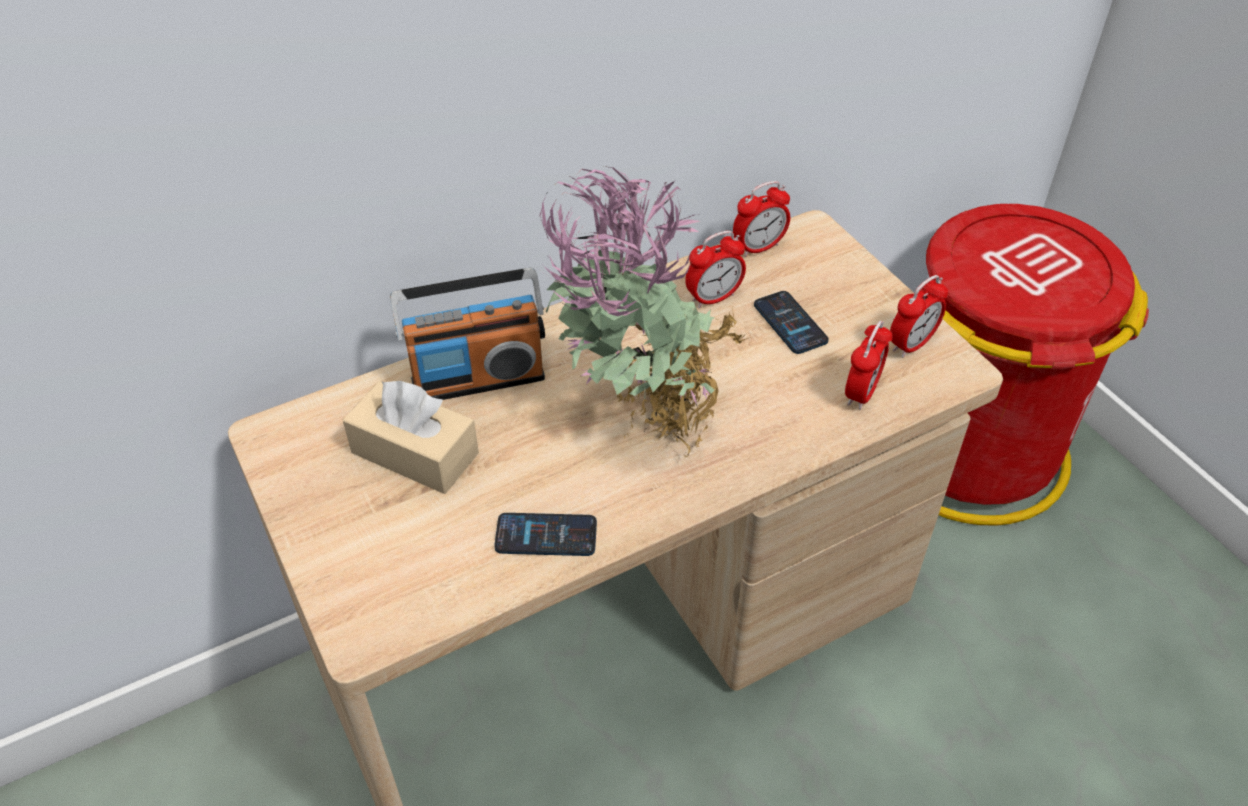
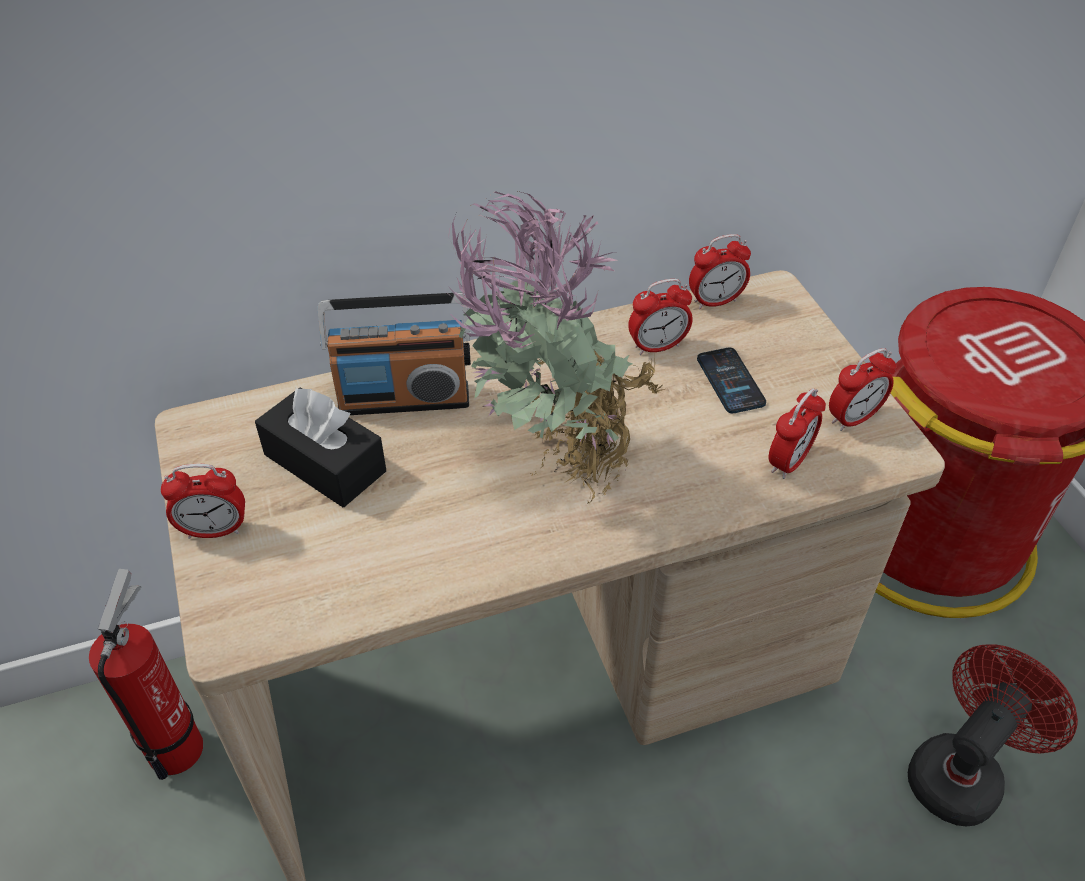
camera: 10 degrees right, 0 degrees up
(264, 764) = (178, 742): none -> fire extinguisher
(320, 534) = (215, 530): none -> alarm clock
(415, 453) = (325, 463): beige tissue box -> black tissue box
(546, 536) = (432, 563): phone -> none
(1036, 668) = (961, 771): none -> red fan

